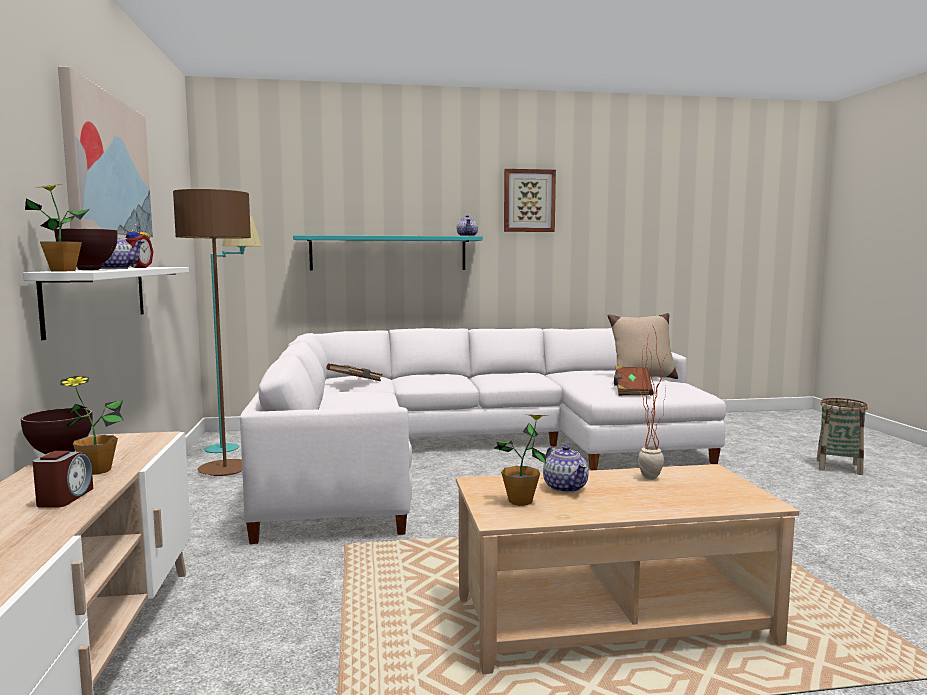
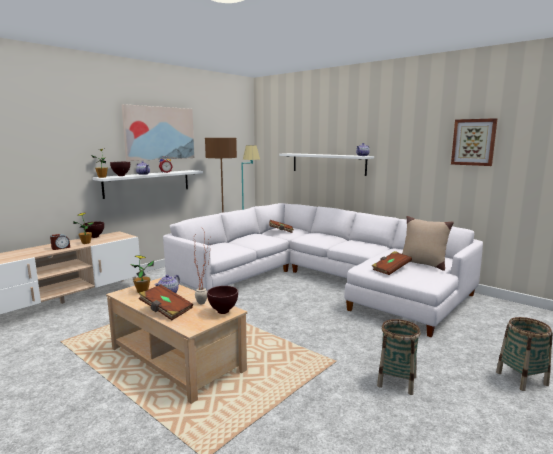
camera: 50 degrees right, 5 degrees up
(388, 253) = (328, 163): turquoise shelf -> white shelf
(529, 201) = (407, 132): picture -> picture (473, 142)
(658, 503) = (166, 311): none -> brown book
(708, 475) = (222, 312): none -> brown bowl
(808, 510) = (396, 381): none -> basket

